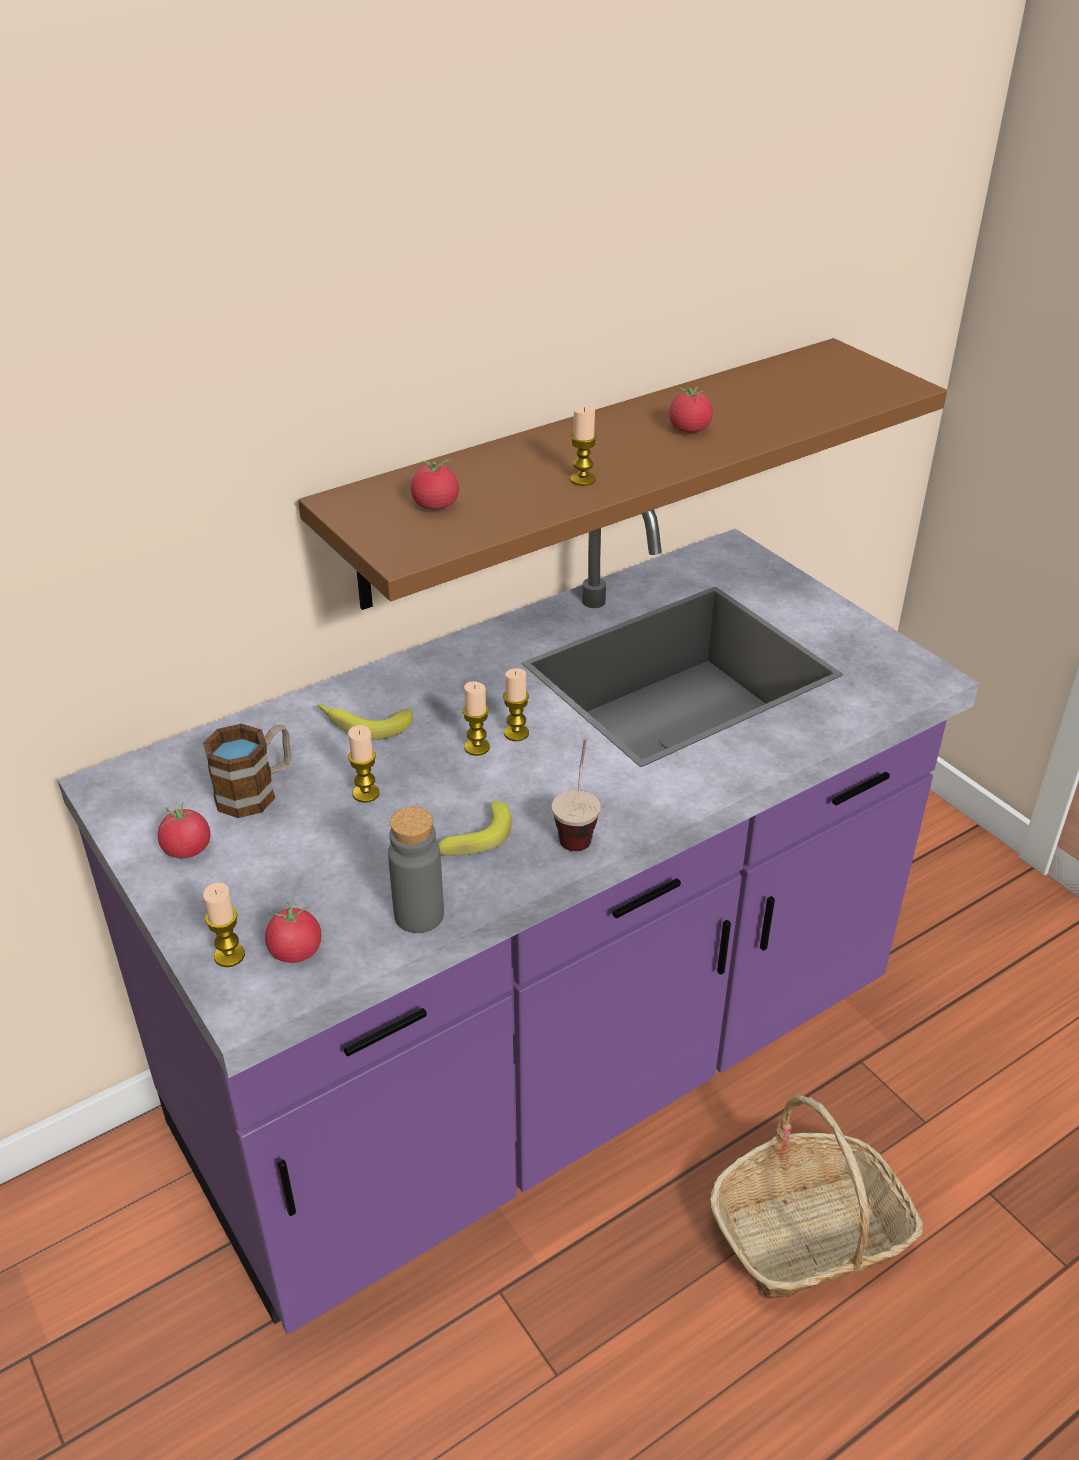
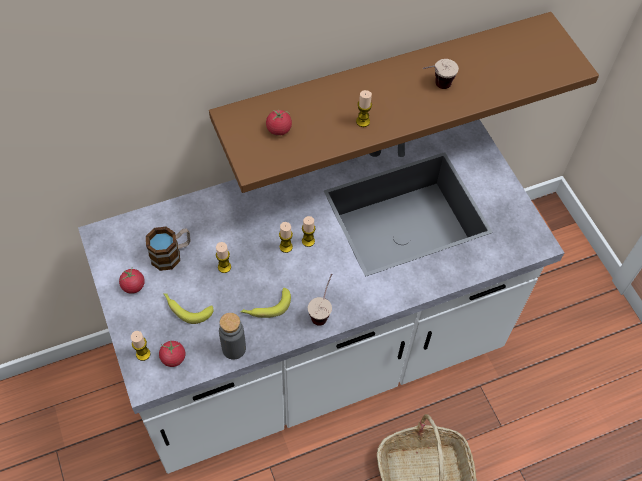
camera: 10 degrees right, 20 degrees up
(362, 723) = (232, 219): banana -> banana (186, 308)
(539, 1068) = (315, 355): purple counter -> white counter
(689, 430) = (435, 87): tomato -> cup

